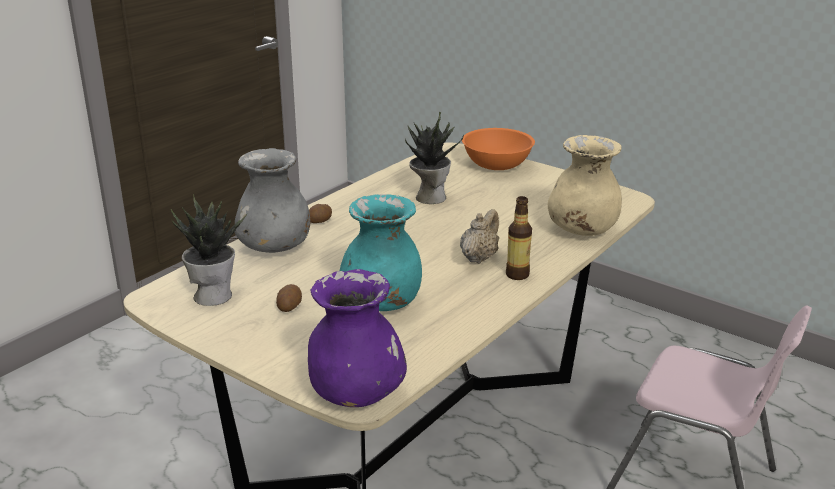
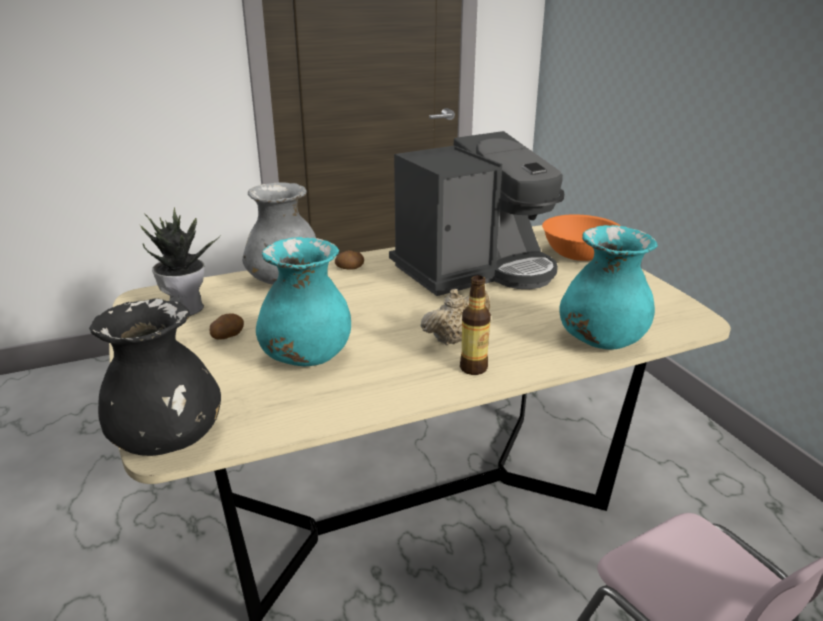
camera: 30 degrees right, 0 degrees up
(356, 394) = (169, 440): purple vase -> black vase
(429, 197) = (475, 270): potted plant -> coffee machine
(582, 230) = (601, 341): beige vase -> turquoise vase

